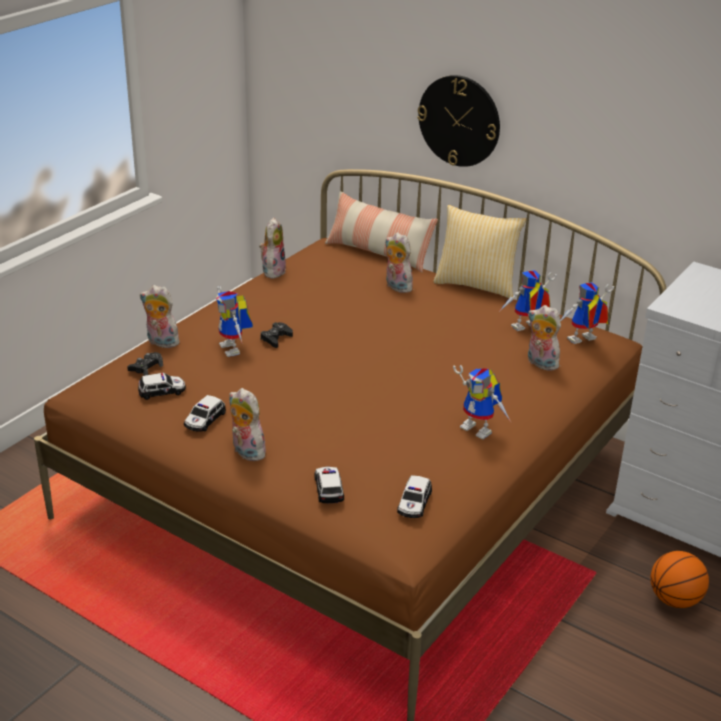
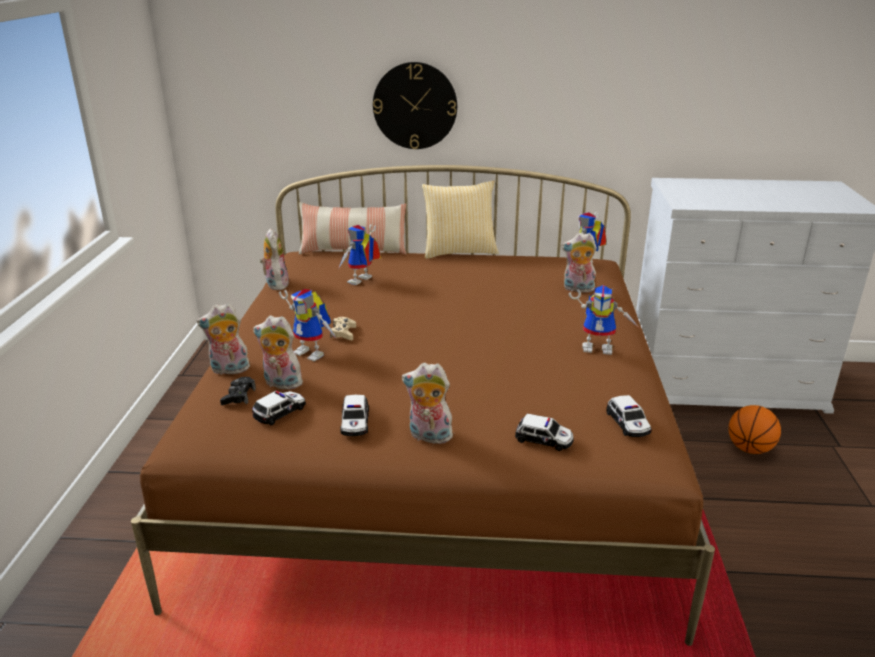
camera: 30 degrees left, 5 degrees down
(276, 338) = (343, 333): black game controller -> beige game controller
(329, 488) = (544, 439): toy car -> toy car turned 150 degrees clockwise
(396, 287) = (400, 268): plush toy -> plush toy (281, 384)
(525, 329) = (536, 269): toy robot -> toy robot (361, 282)

